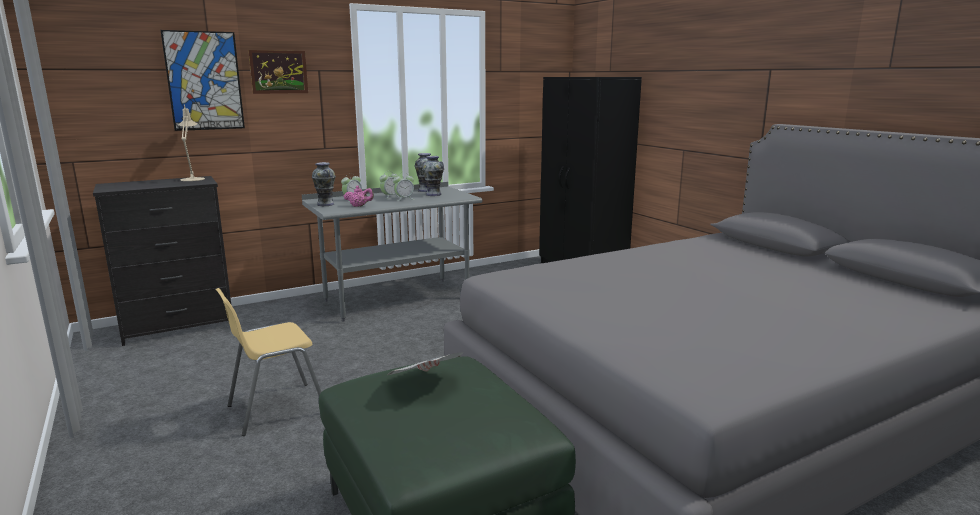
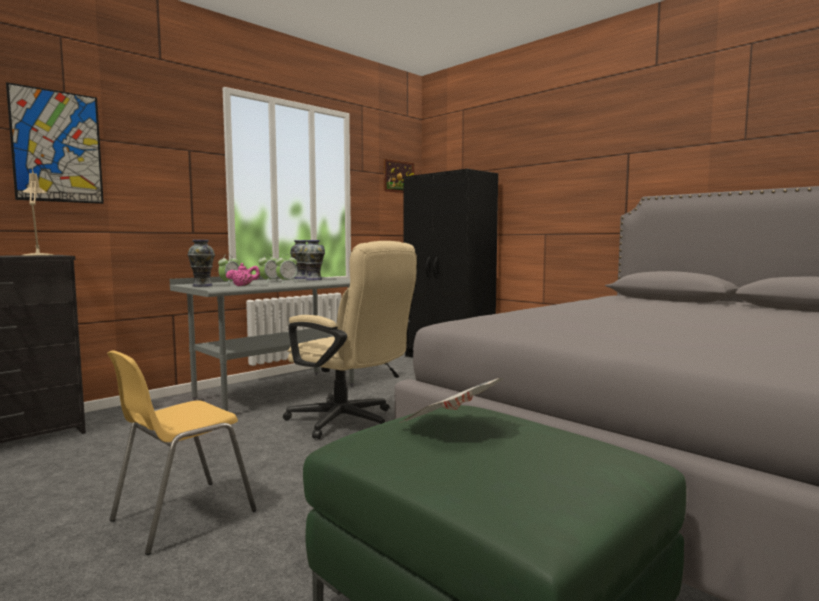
camera: 15 degrees left, 10 degrees down
(278, 72) = (145, 146): picture -> picture (398, 176)
(442, 338) = (349, 422): none -> beige office chair

